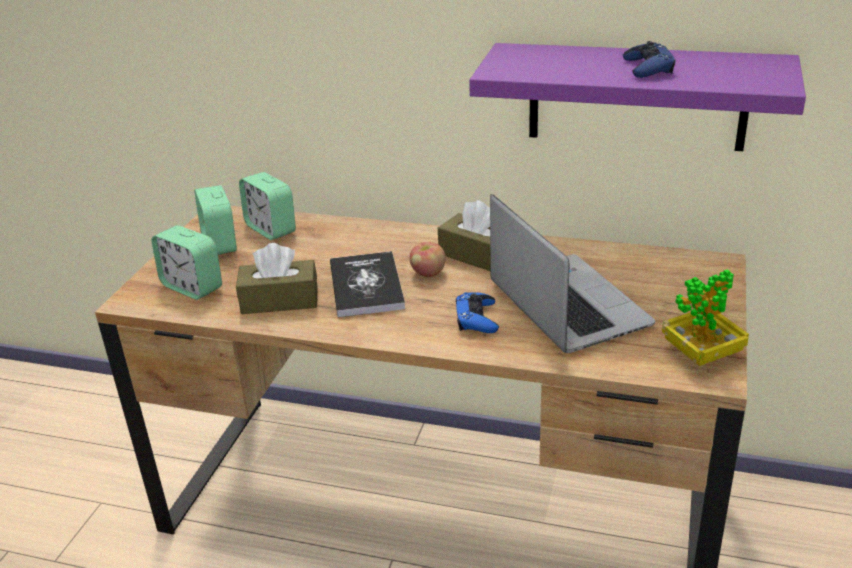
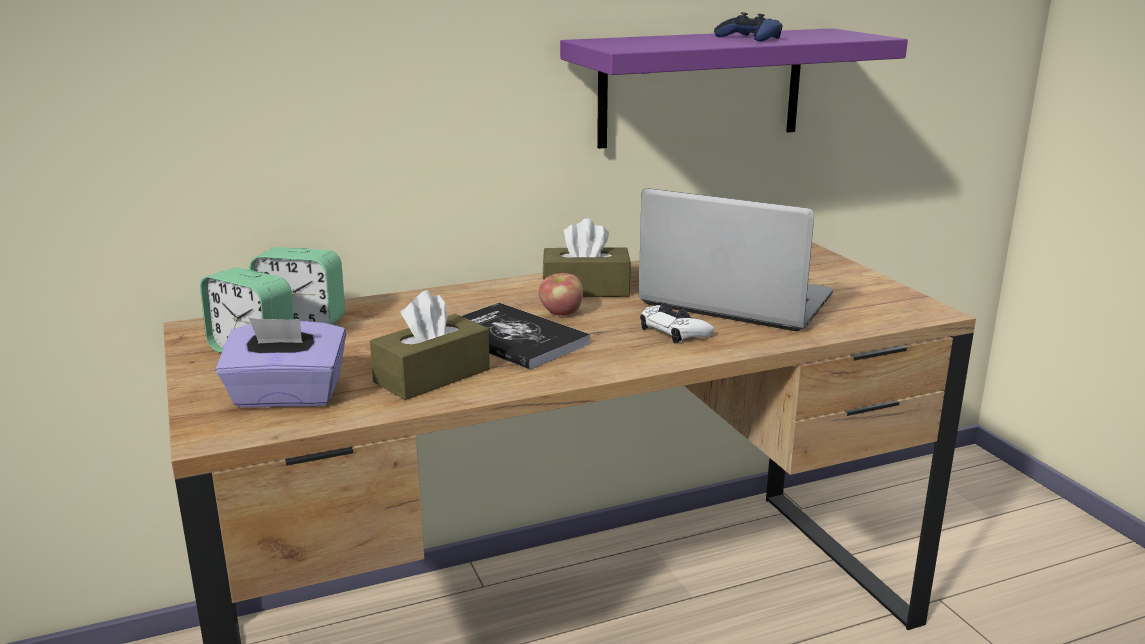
camera: 40 degrees left, 10 degrees down
(192, 287) = (287, 396): alarm clock -> purple tissue box
(476, 318) = (674, 331): blue game controller -> white game controller
(701, 354) = (896, 302): potted plant -> none

